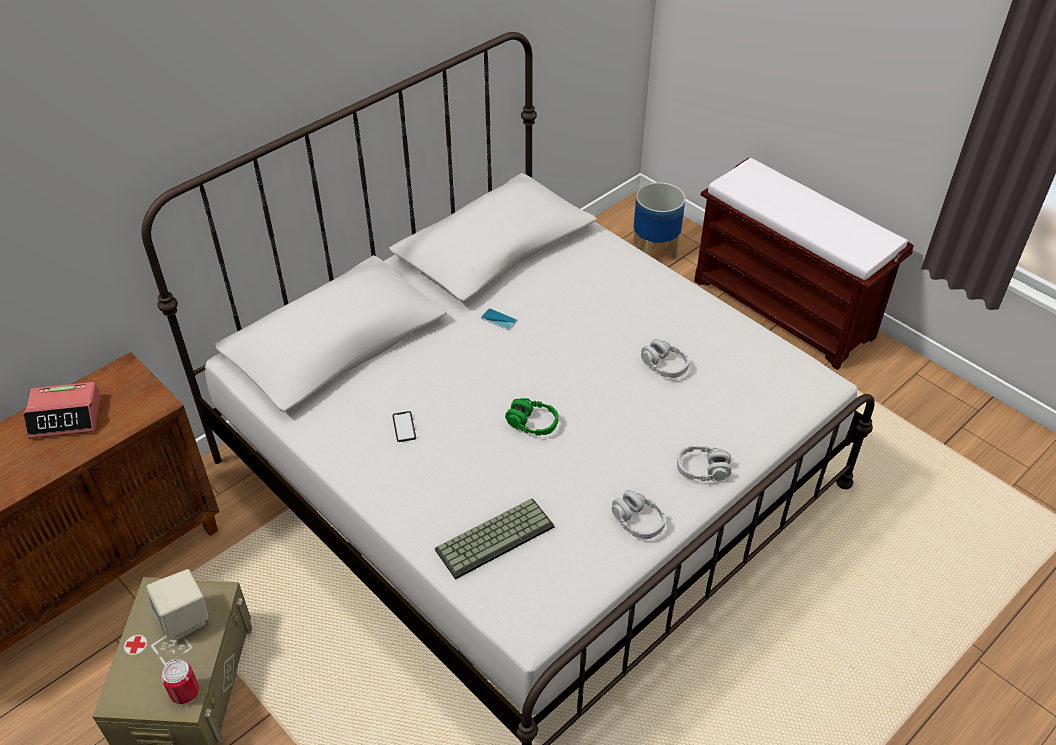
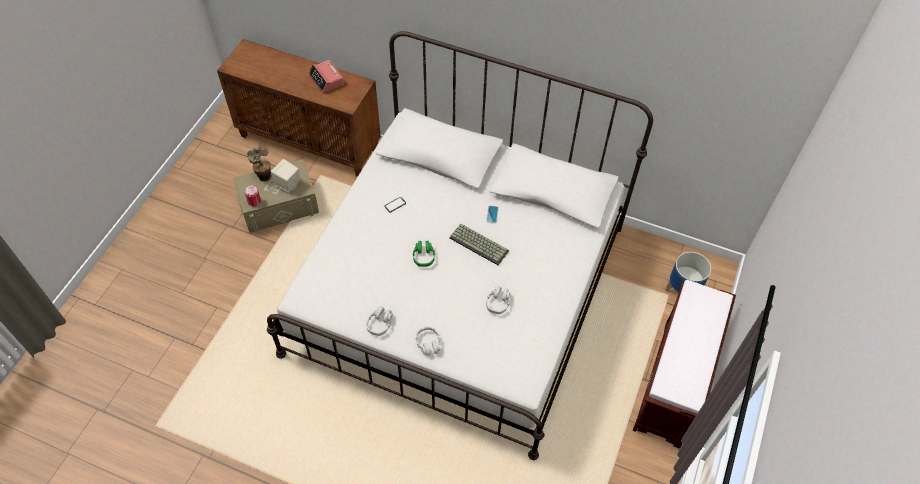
camera: 65 degrees right, 10 degrees up
(132, 656) = (263, 176): none -> potted plant
(495, 536) = (344, 267): keyboard -> keyboard (480, 244)

